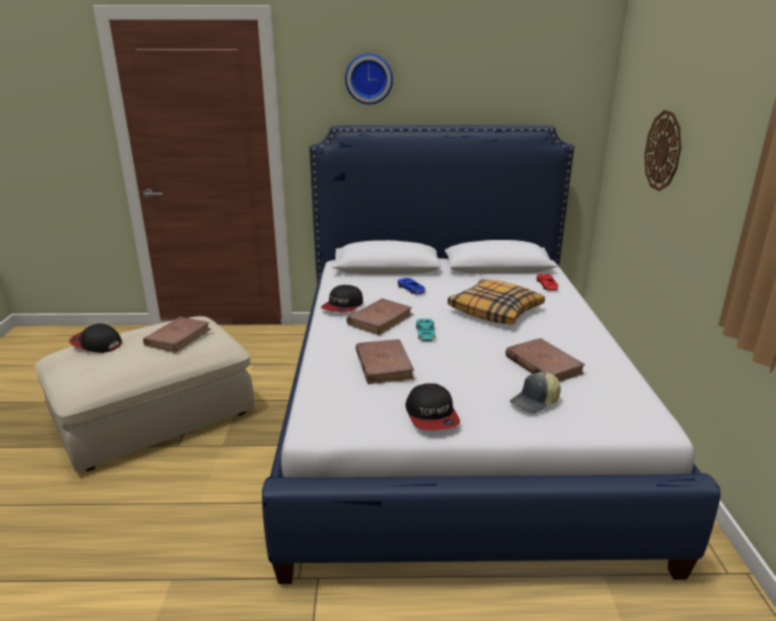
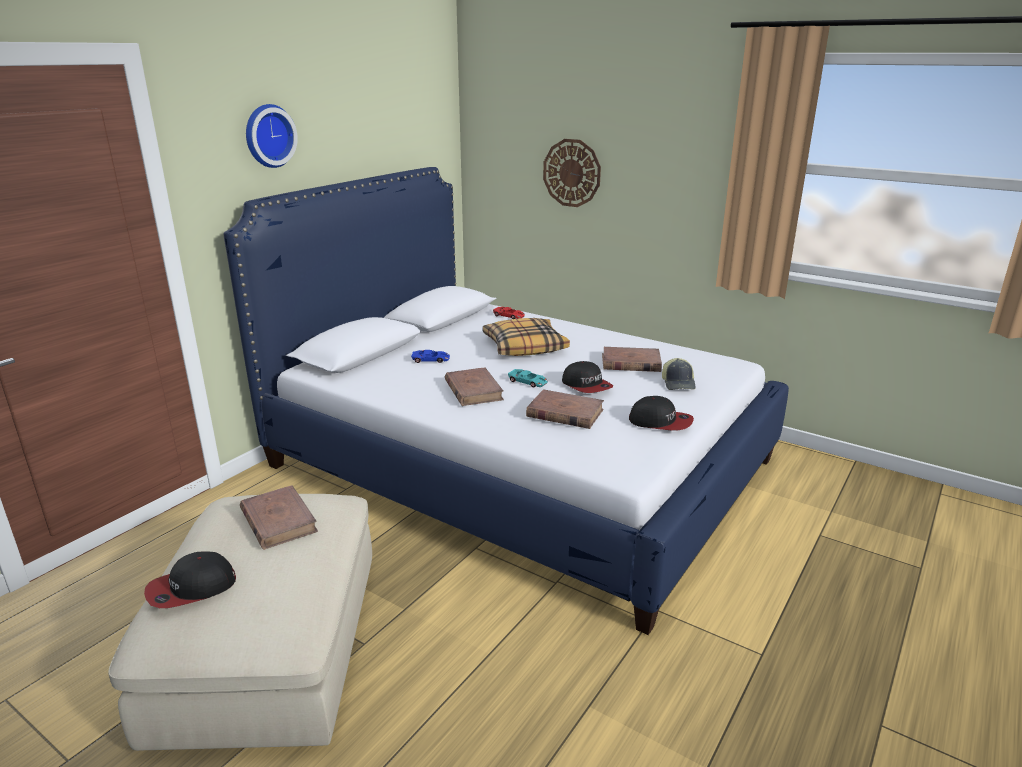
camera: 55 degrees left, 0 degrees up
(343, 306) = (416, 397): cap -> cap (586, 385)

